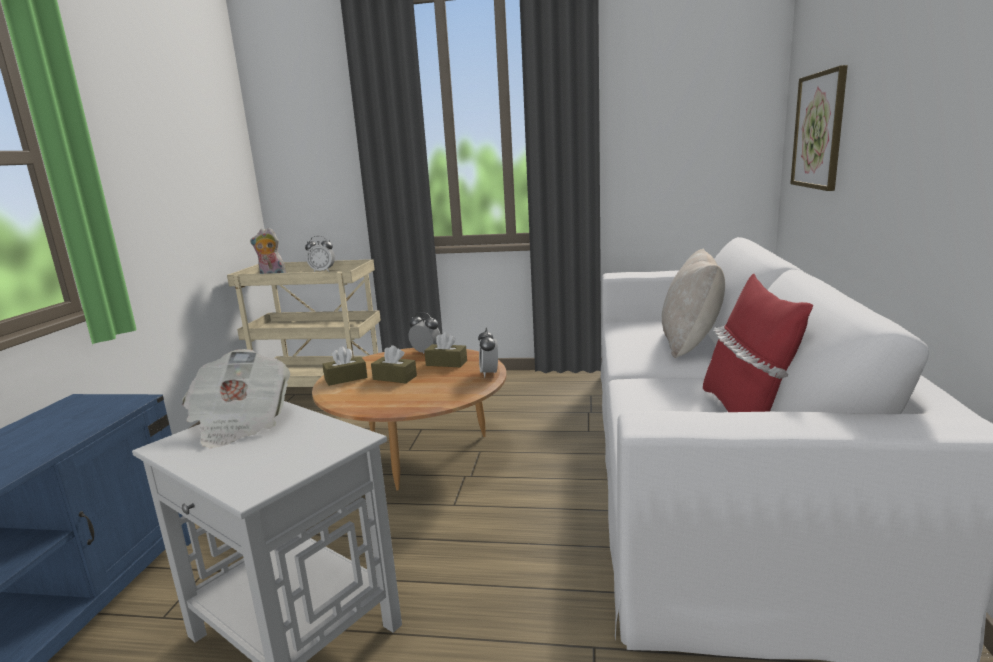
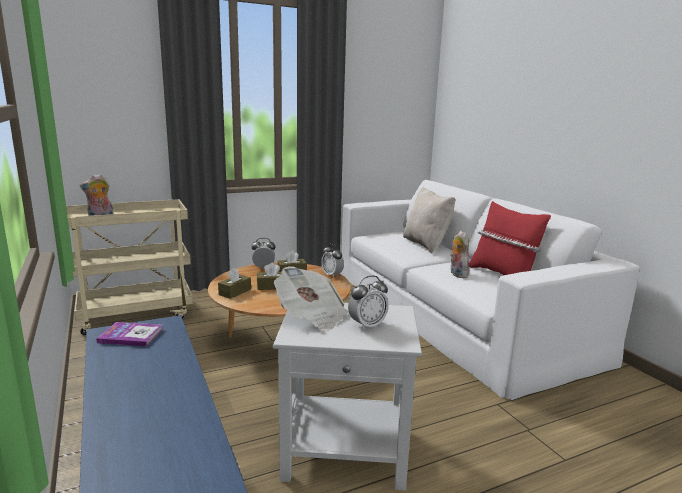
camera: 35 degrees left, 0 degrees up
(81, 408) = (131, 336): none -> book
(322, 271) = (136, 211): alarm clock -> alarm clock (367, 325)
(663, 399) = (457, 274): none -> plush toy
(819, 131) = (473, 121): picture -> none

